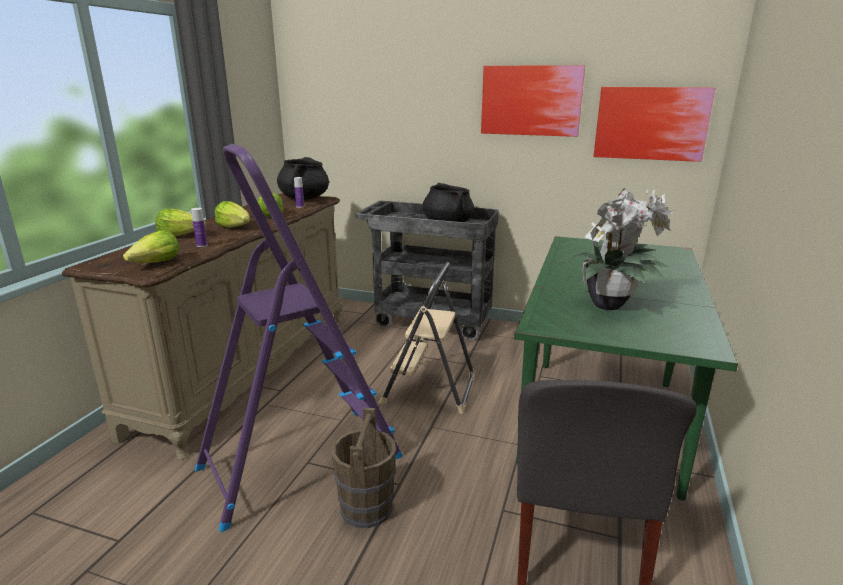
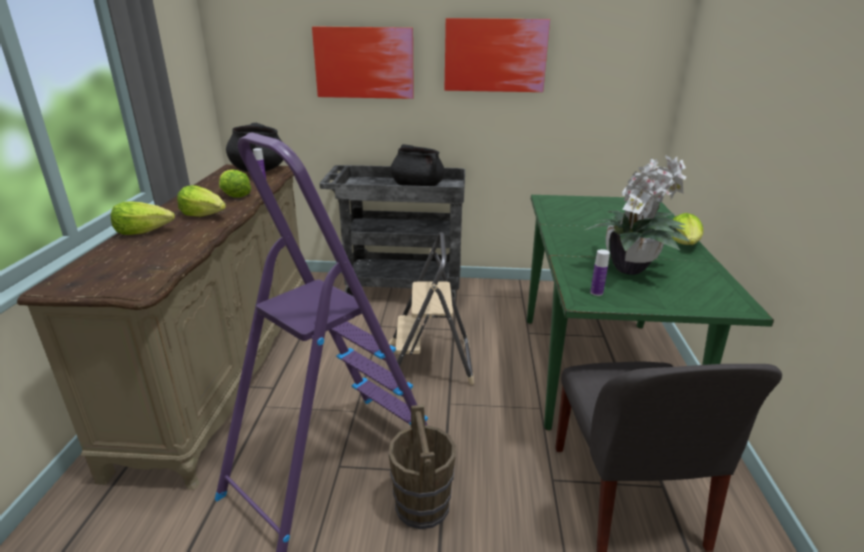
camera: 15 degrees left, 5 degrees up
(157, 263) = (142, 275): lettuce -> lettuce (685, 244)
(202, 245) = (181, 244): bottle -> bottle (596, 293)
(651, 123) = (612, 78): picture -> picture (364, 63)

